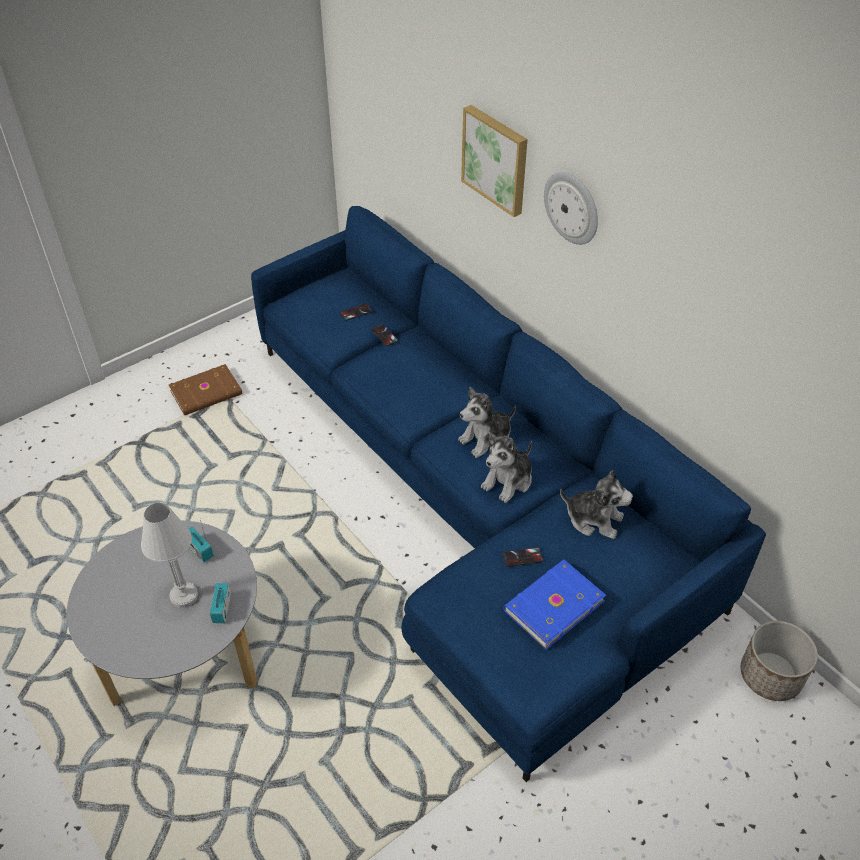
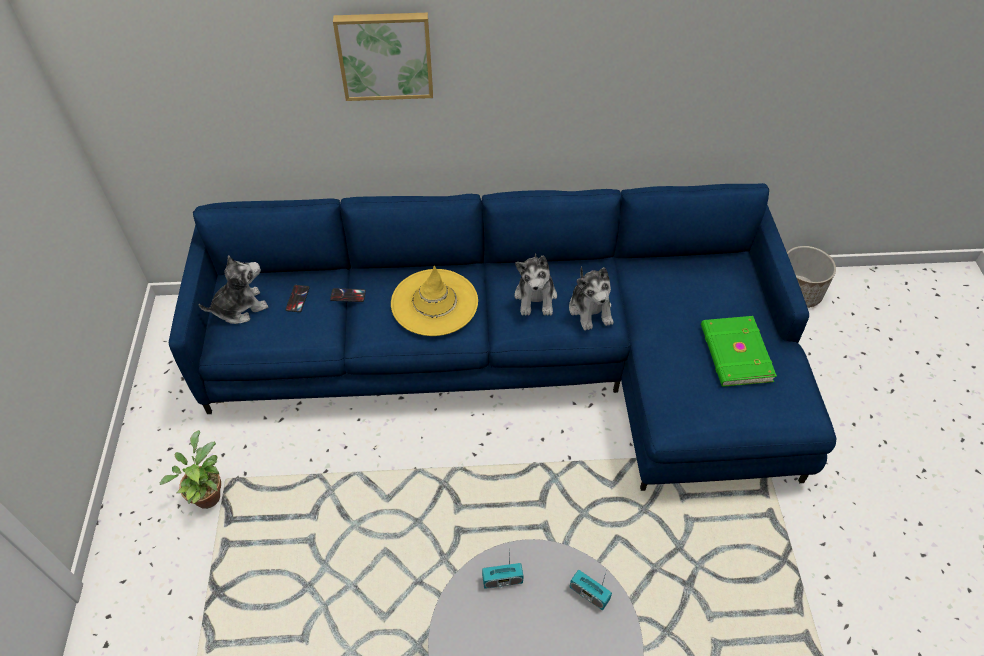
camera: 55 degrees left, 5 degrees up
(184, 596) = (551, 621): white table lamp -> none
(207, 393) = (207, 494): brown book -> potted plant
(421, 383) = (434, 302): none -> yellow hat
(522, 557) = (676, 345): phone -> none
(552, 605) = (734, 354): blue book -> green book
(572, 207) = (502, 50): wall clock -> none
(594, 519) = (667, 282): plush toy -> plush toy (240, 307)

